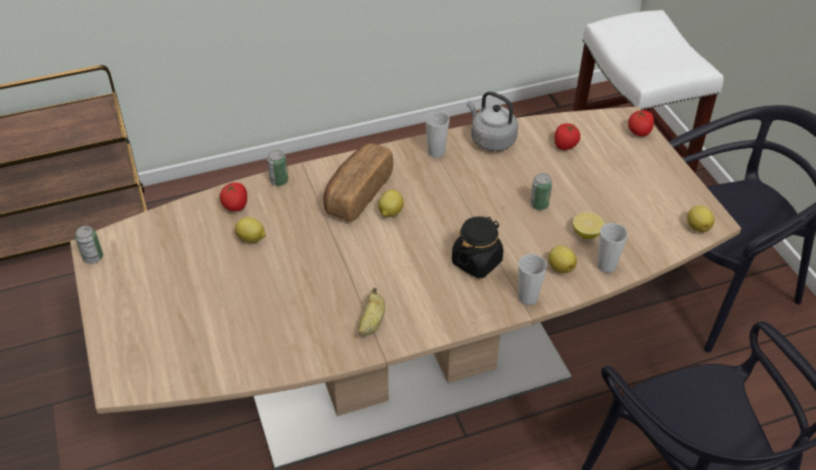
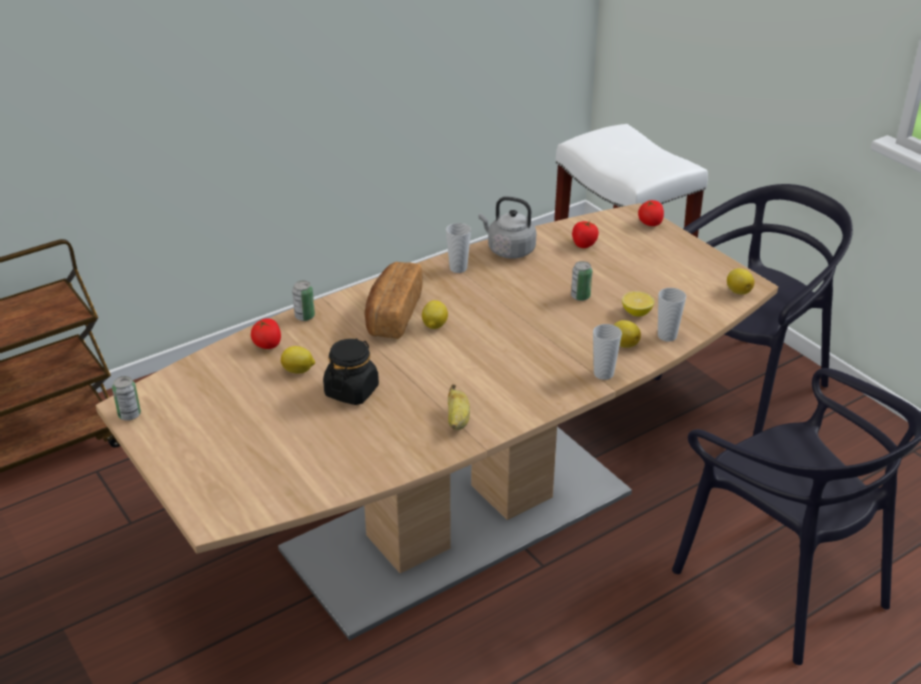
camera: 15 degrees left, 10 degrees down
(477, 261) = (540, 352): black jar -> black jar (351, 391)

